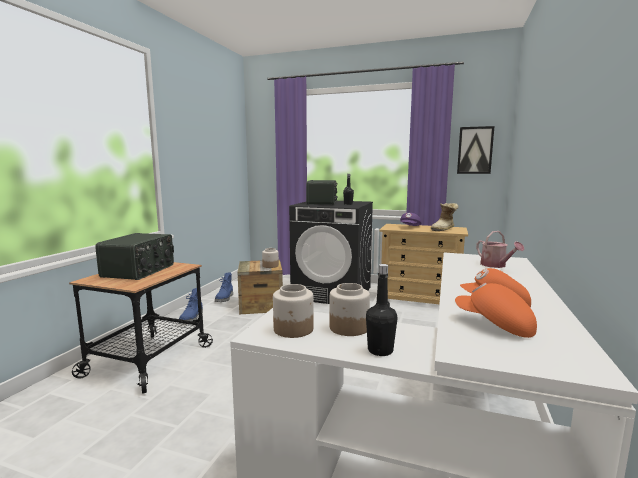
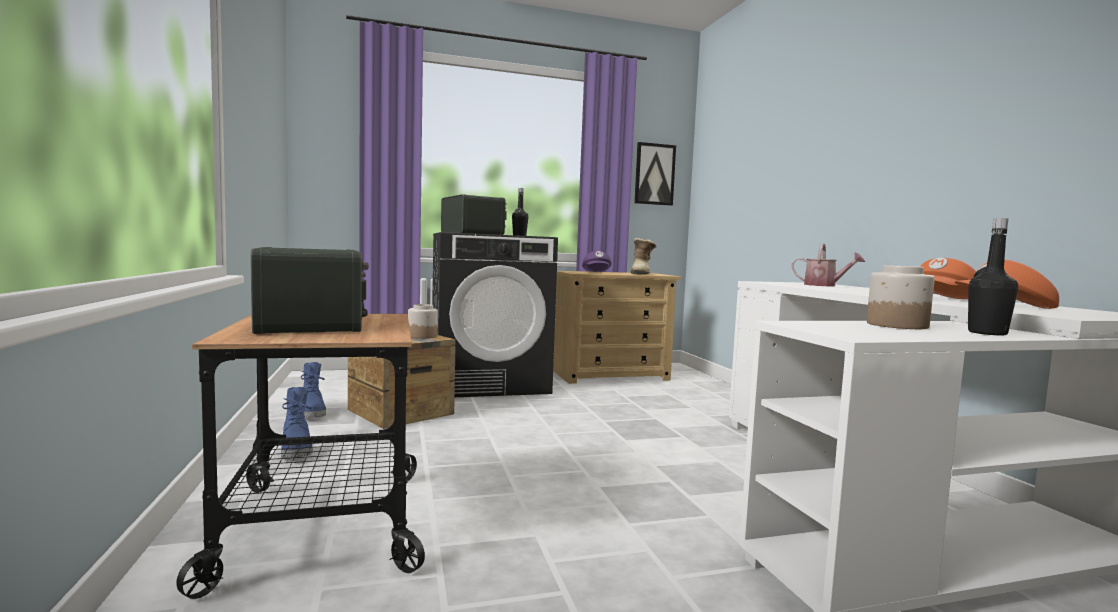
camera: 35 degrees left, 5 degrees down
(293, 329) = (863, 330): jar -> none

